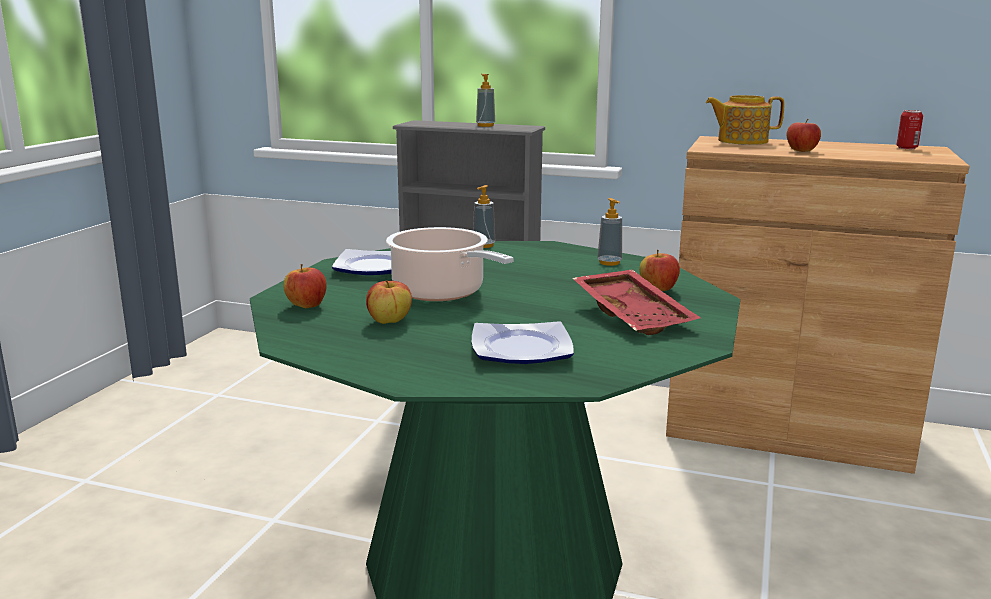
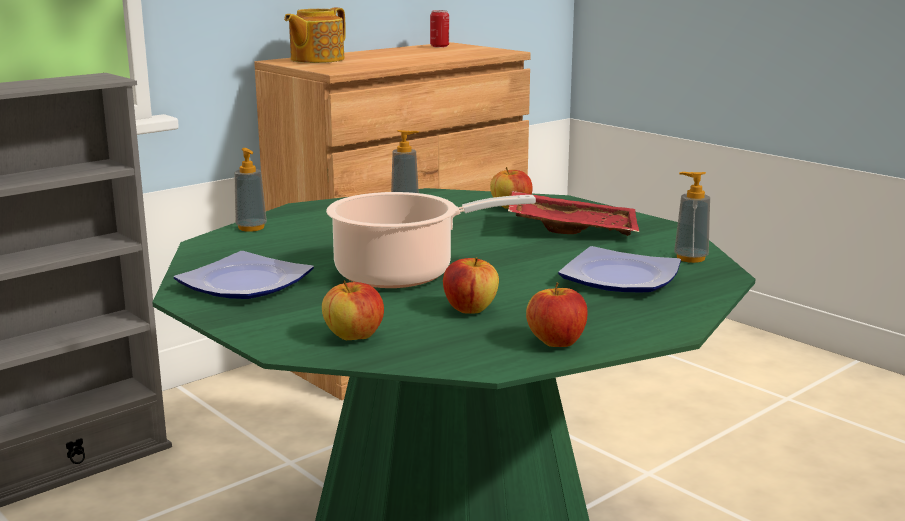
camera: 60 degrees left, 0 degrees up
(485, 125) = (46, 82): soap dispenser -> soap dispenser (690, 258)
(801, 151) = (399, 59): apple -> apple (556, 343)

